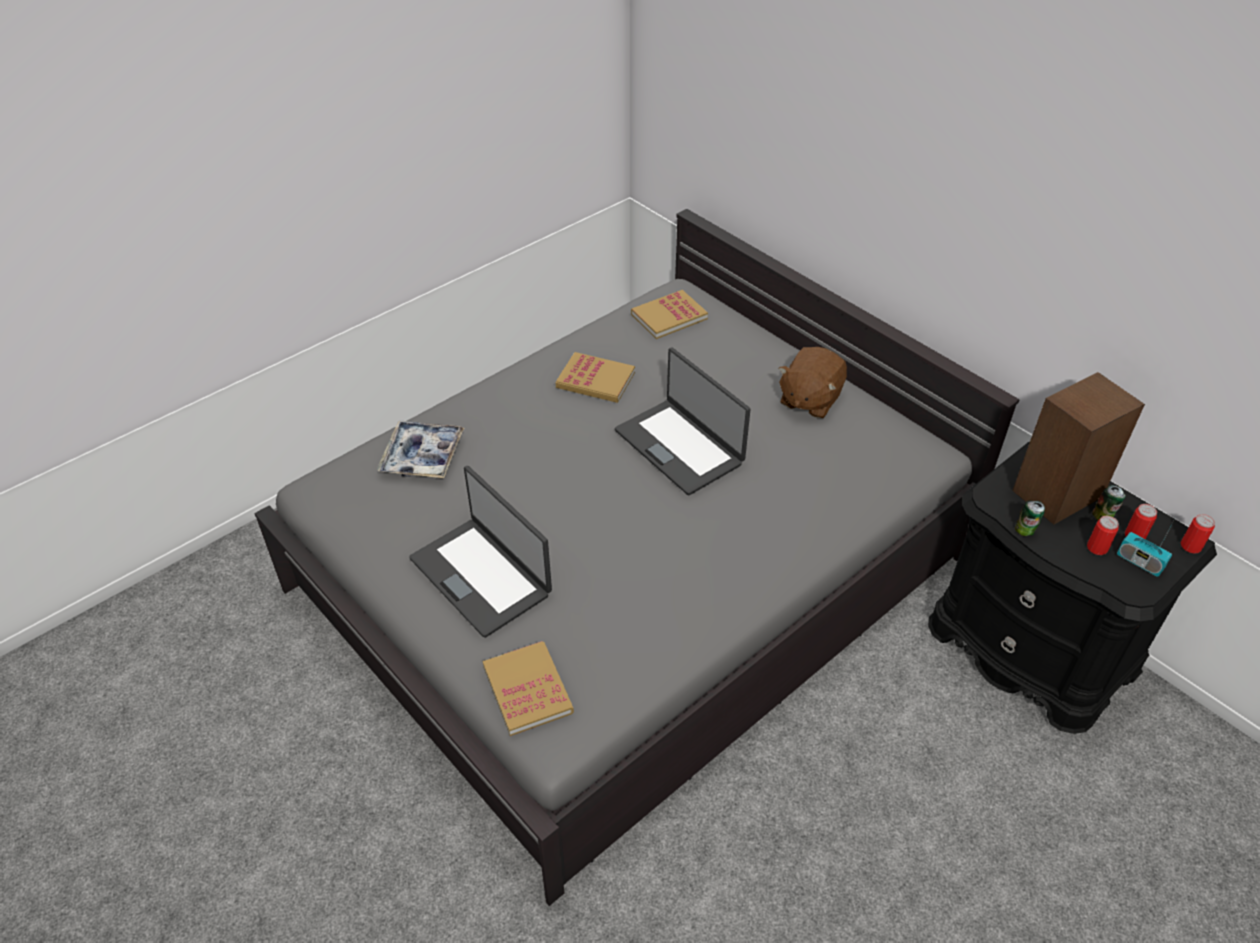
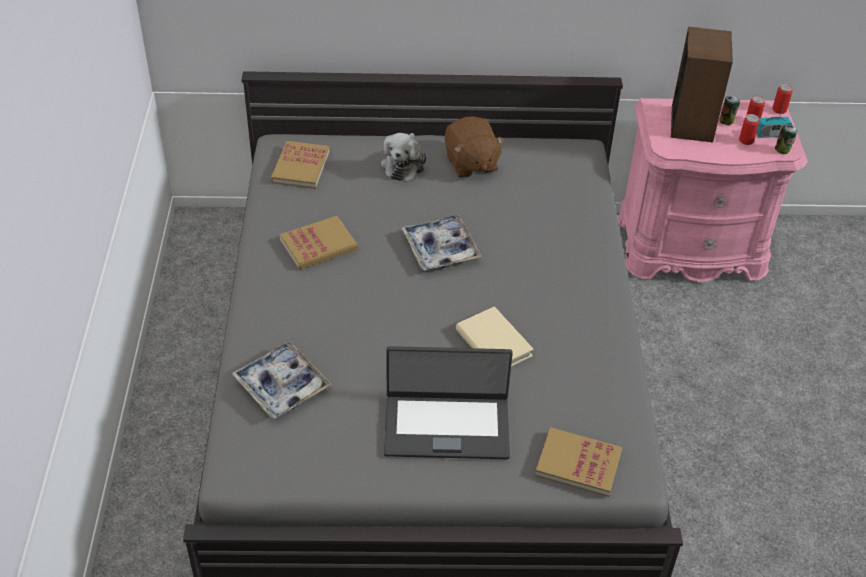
camera: 50 degrees left, 0 degrees up
(609, 546) = (493, 343): none -> beige book
(680, 446) = (440, 248): laptop -> tray
(751, 365) = (403, 165): none -> plush toy
(1025, 531) = (706, 155): can -> can (783, 150)
(1027, 652) = (693, 250): black nightstand -> pink nightstand

